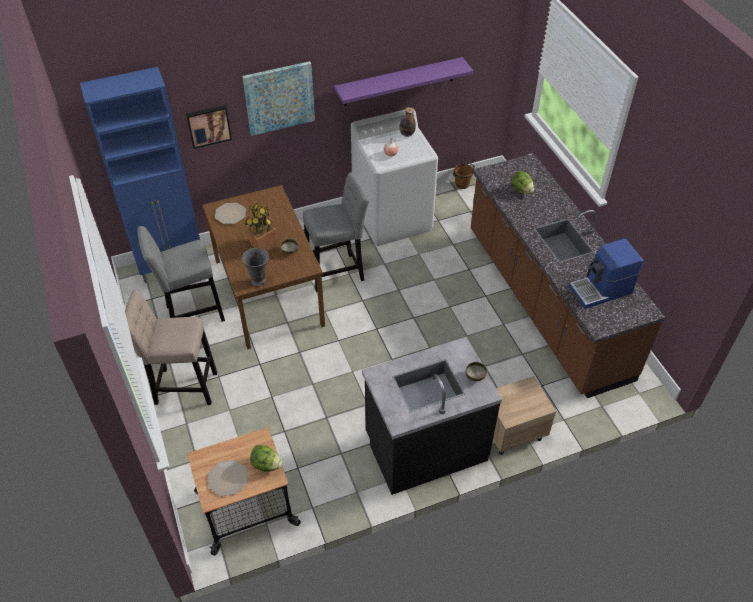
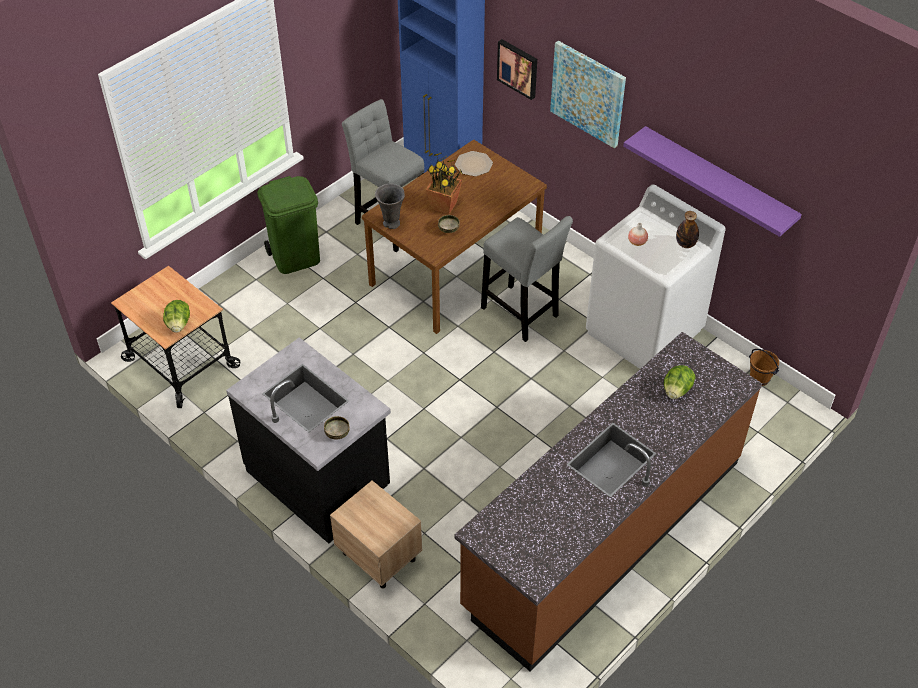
camera: 65 degrees right, 0 degrees up
(182, 387) = (296, 257): beige stool -> green trash can
(228, 478) = (153, 304): plate -> none
(601, 290) = (543, 521): coffee machine -> none

